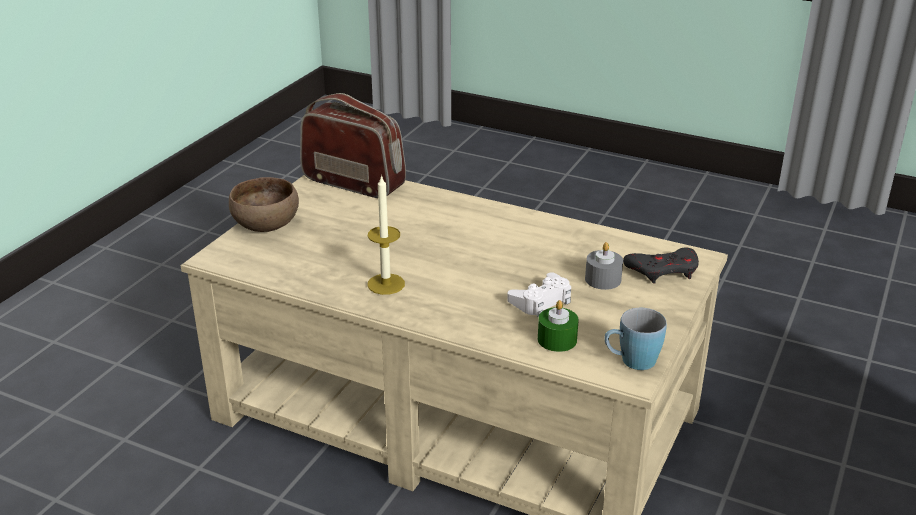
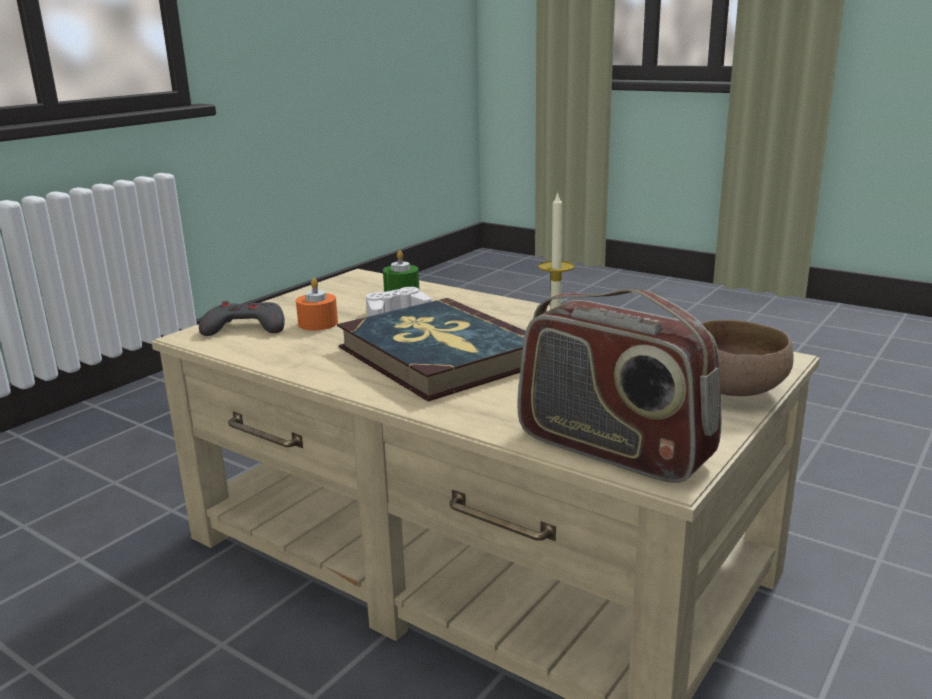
camera: 170 degrees left, 10 degrees down
(475, 246) = (439, 355): none -> book
(603, 279) = (318, 323): grey candle -> orange candle
(631, 362) = (351, 280): blue mug -> none

